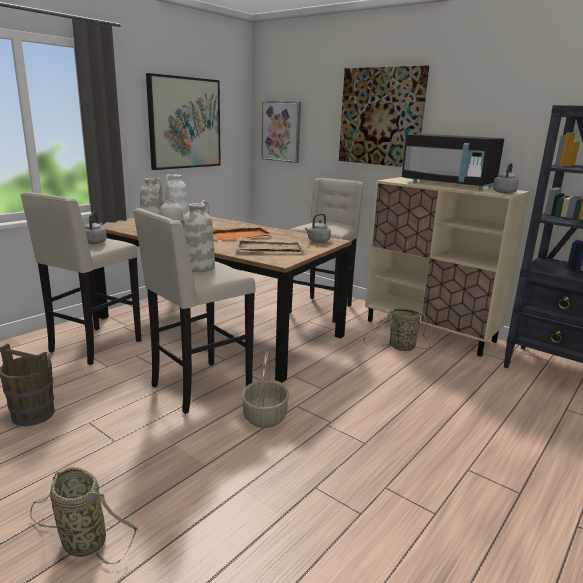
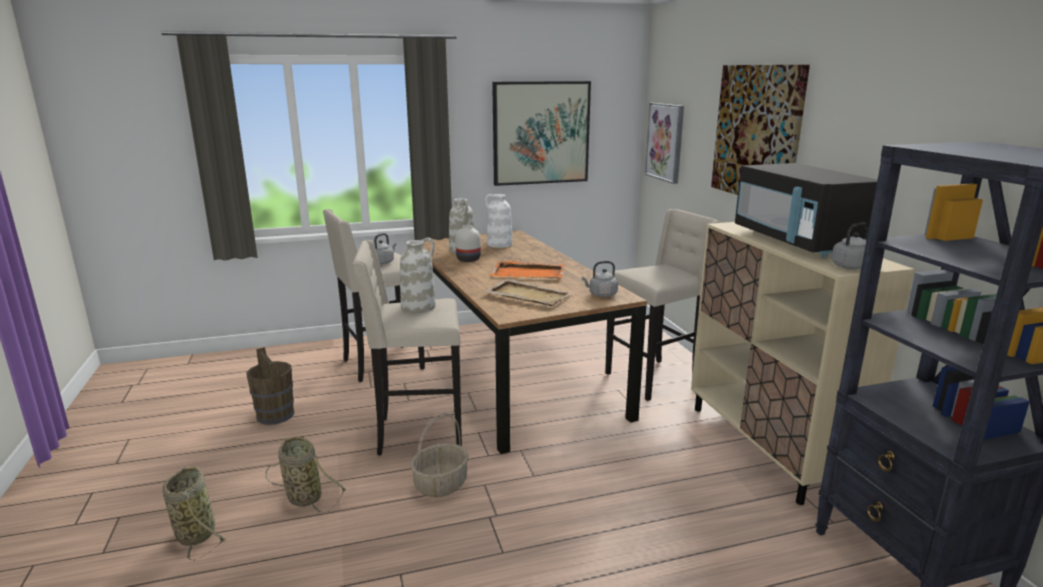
camera: 35 degrees right, 0 degrees up
(400, 347) = (692, 456): basket -> basket (302, 497)

